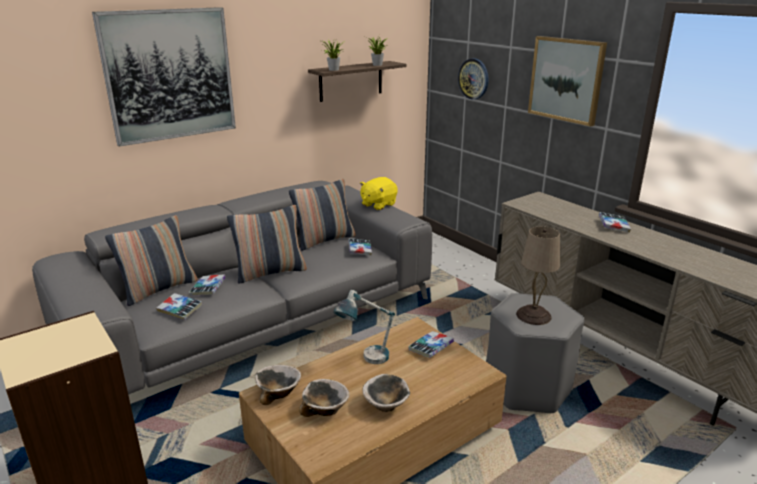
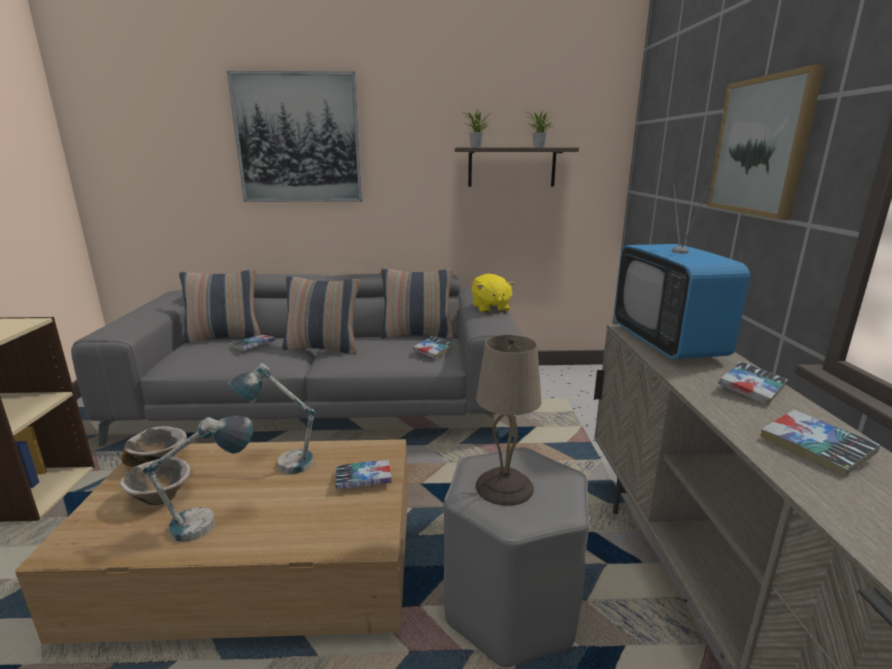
camera: 35 degrees right, 5 degrees down
(180, 310) = (204, 356): book -> book (815, 448)
(378, 204) = (490, 308): yellow plush toy -> yellow plush toy turned 90 degrees counterclockwise
(386, 405) = (213, 522): bowl -> table lamp
(474, 79) = (665, 168): wall clock -> none
(548, 208) = (667, 343): none -> television

